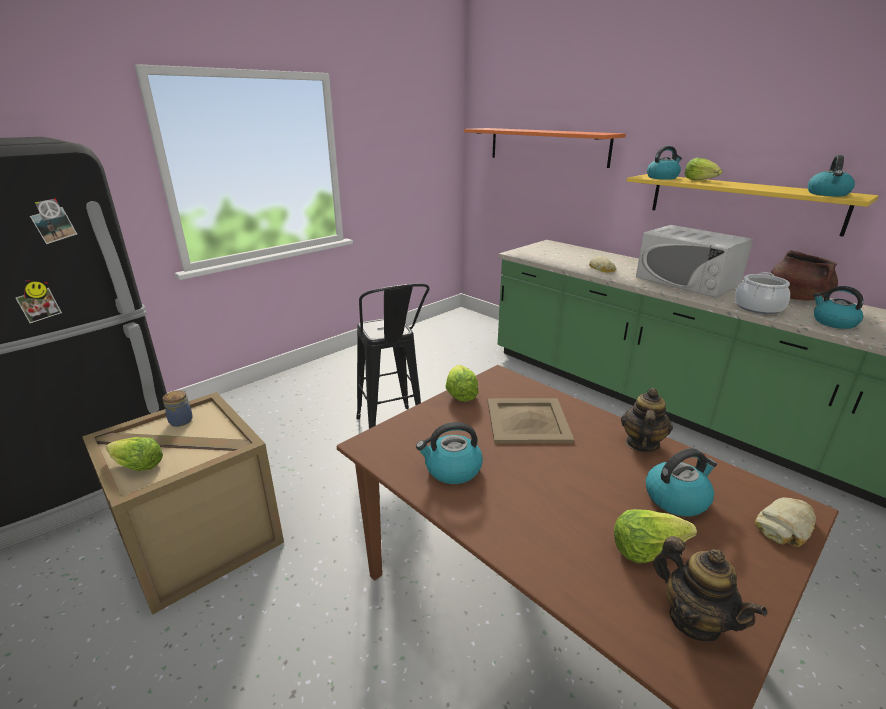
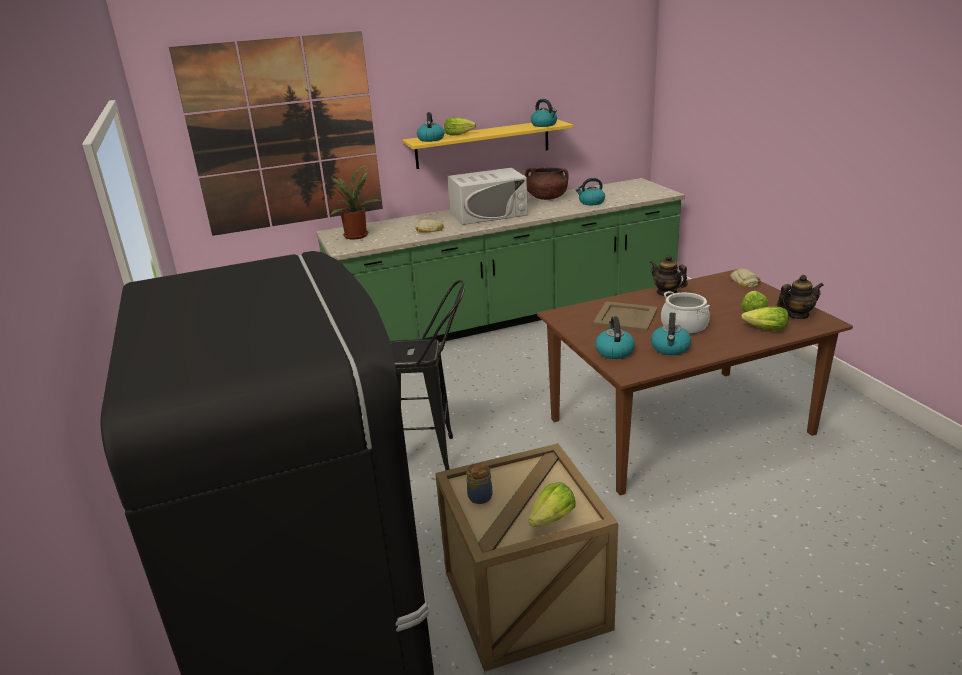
camera: 65 degrees left, 0 degrees up
(460, 393) = (575, 332): lettuce -> lettuce (765, 329)
(547, 146) = (285, 135): orange shelf -> picture
(553, 250) = (355, 235): none -> potted plant
(676, 498) = (718, 297): kettle -> kettle (614, 351)
(758, 307) = (554, 210): cooking pot -> cooking pot (684, 327)

